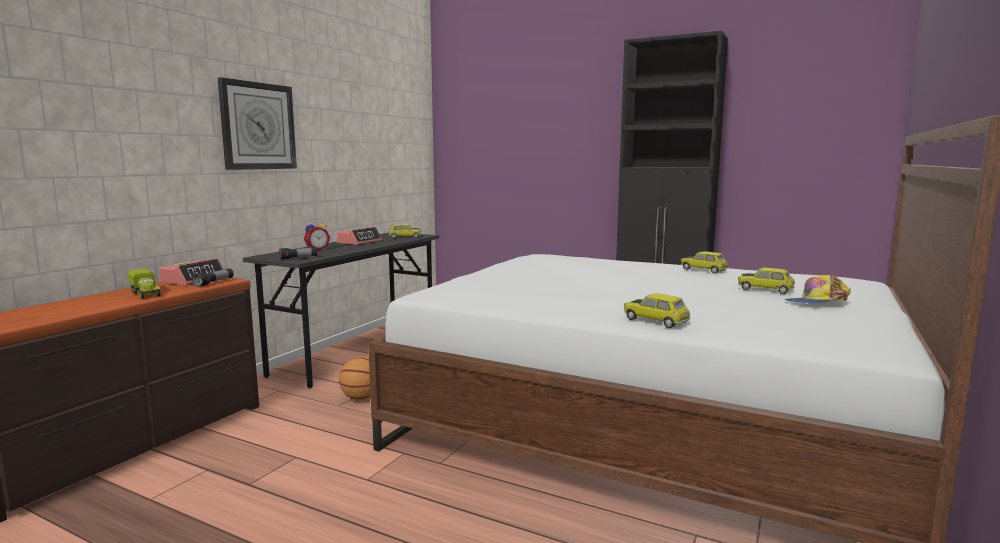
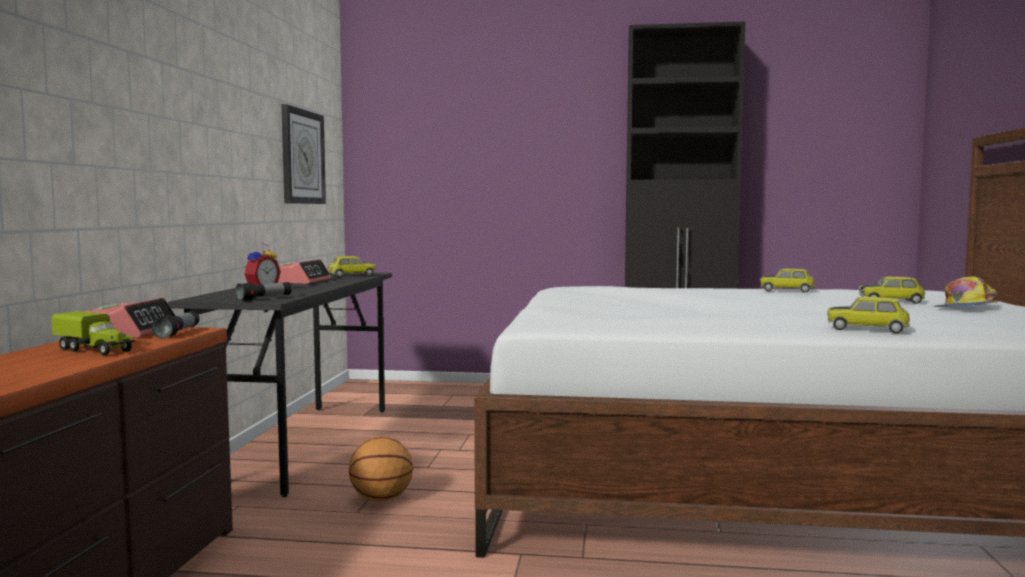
camera: 20 degrees left, 5 degrees down
(258, 126) = (179, 102): wall clock -> wall clock (302, 157)

